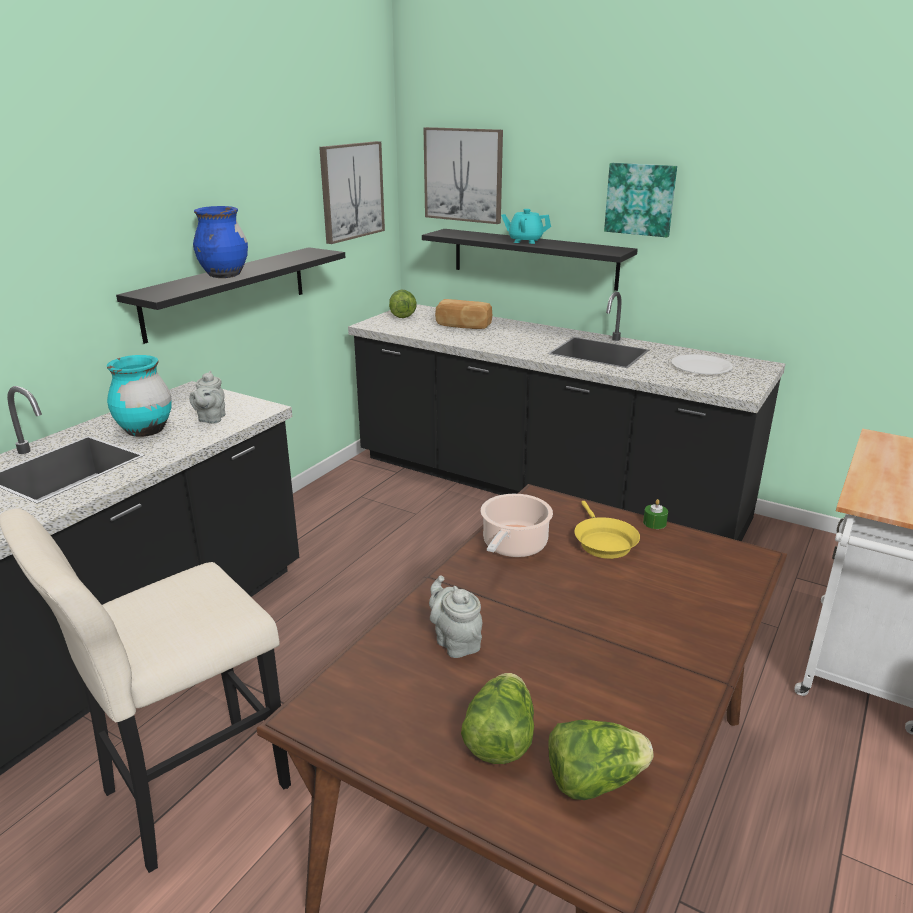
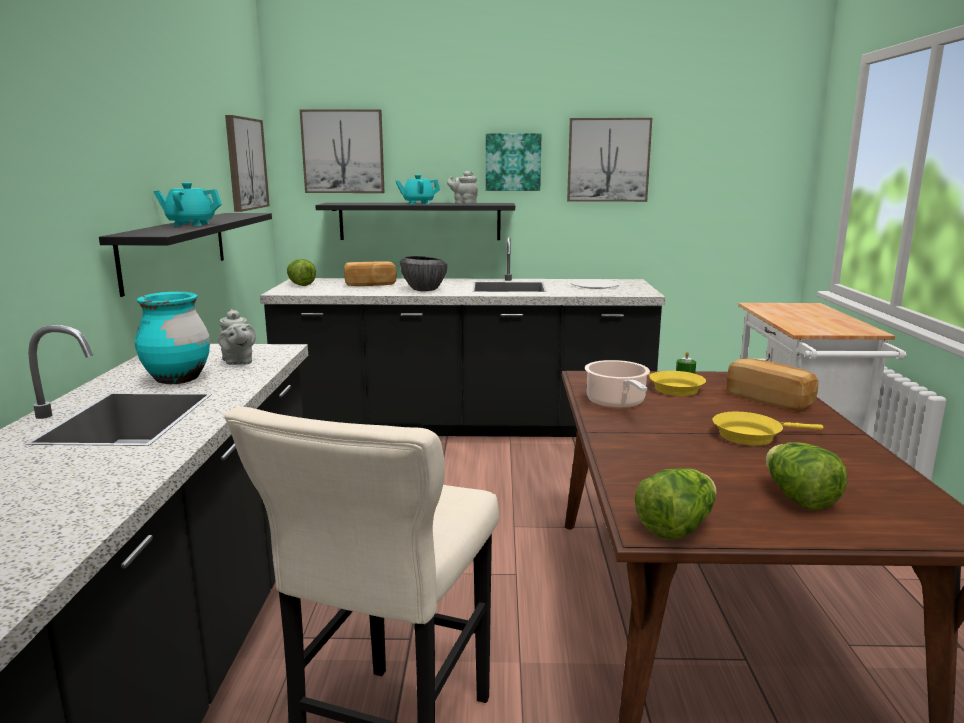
camera: 30 degrees left, 10 degrees down
(224, 275) = (190, 224): blue vase -> turquoise teapot
(455, 642) = (674, 460): grey teapot -> grey teapot (463, 203)
(503, 342) = (424, 290): none -> bowl
(586, 638) = (751, 435): none -> yellow frying pan
(594, 781) = (887, 499): lettuce -> lettuce (676, 527)
(692, 592) = (769, 399): none -> bread
(760, 205) = (608, 160): none -> picture

